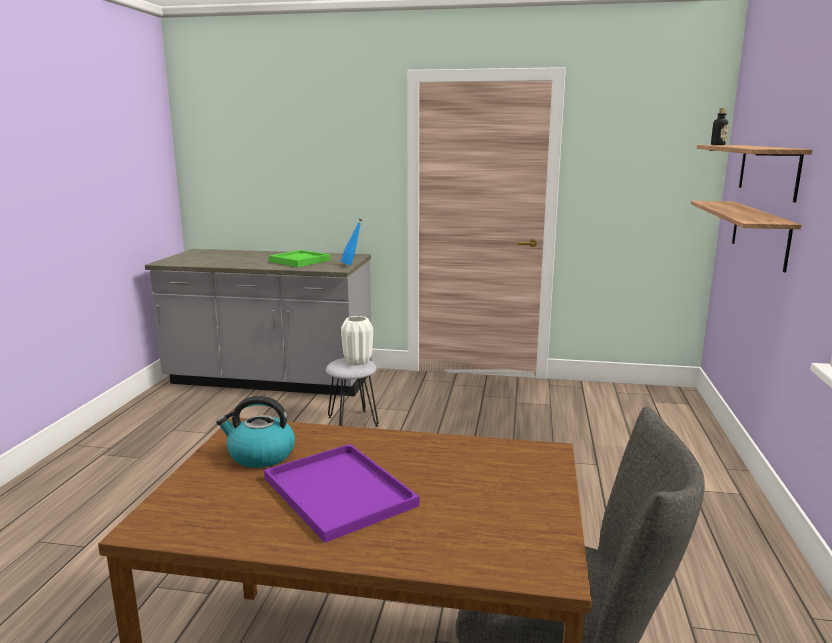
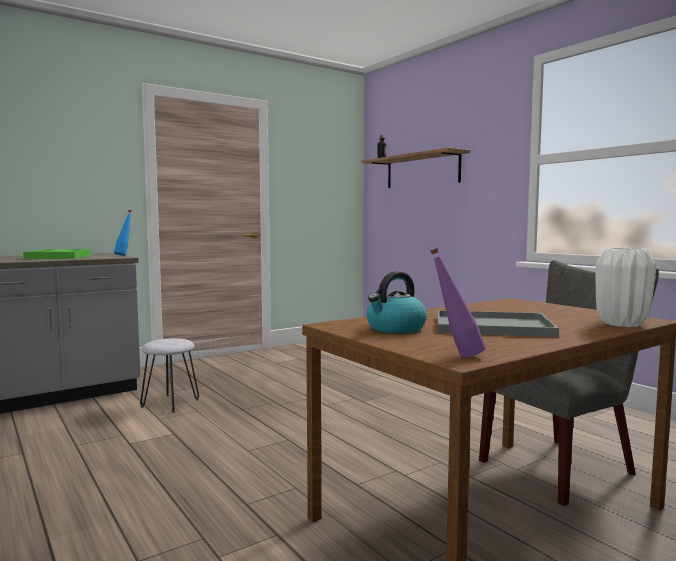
camera: 45 degrees left, 10 degrees down
(160, 520) = (456, 356): none -> purple bottle
(336, 491) = (490, 326): purple tray -> grey tray
(357, 362) = (173, 340): white vase -> white vase (622, 324)
(759, 233) = (422, 210): shelf -> none

